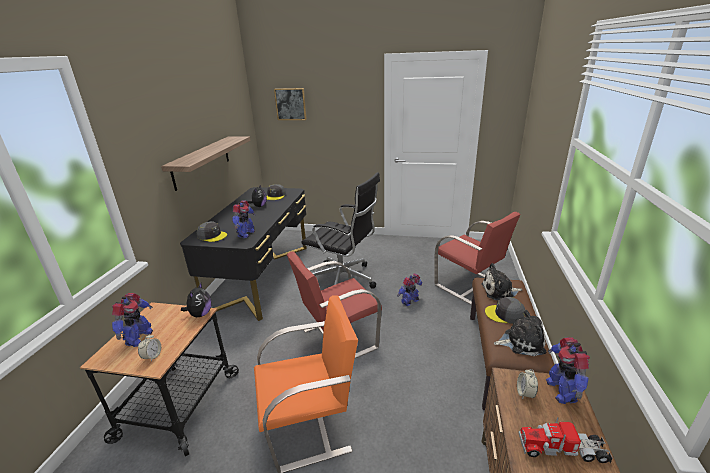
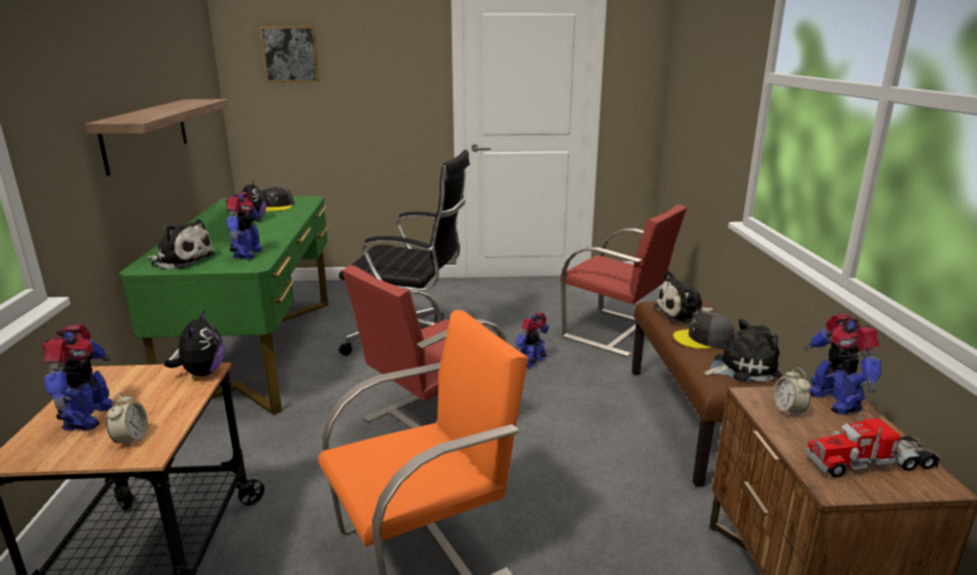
camera: 15 degrees left, 5 degrees down
(212, 236) = (181, 260): grey cap -> plush toy
(262, 277) = (258, 351): black desk -> green desk

